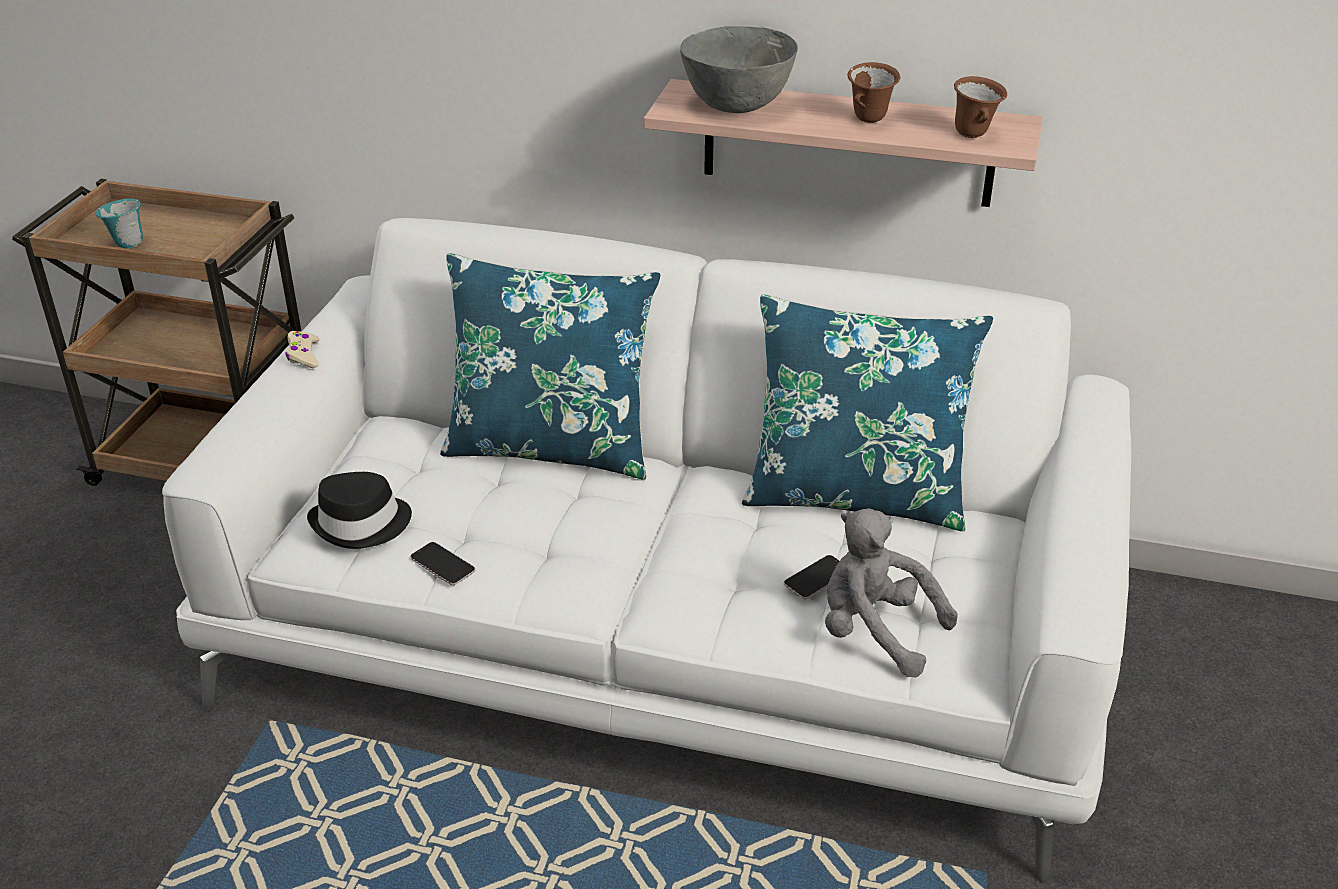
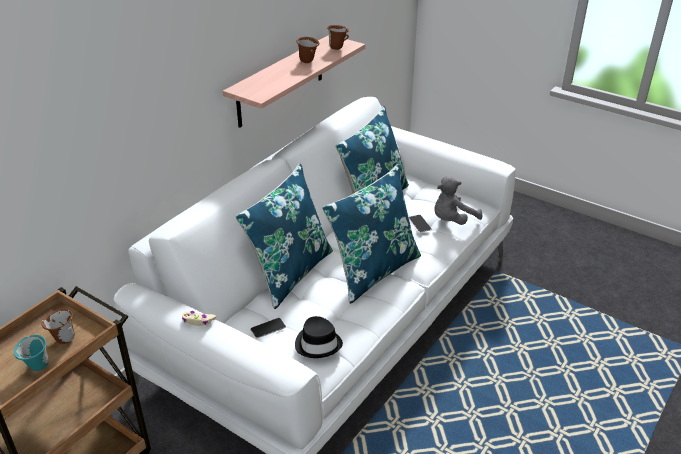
camera: 70 degrees left, 0 degrees up
(186, 245) = (63, 339): none -> brown mug
(442, 564) = (362, 322): phone -> phone (268, 328)
(612, 547) = (373, 271): none -> blue pillow
(736, 107) = (270, 83): grey bowl -> none

